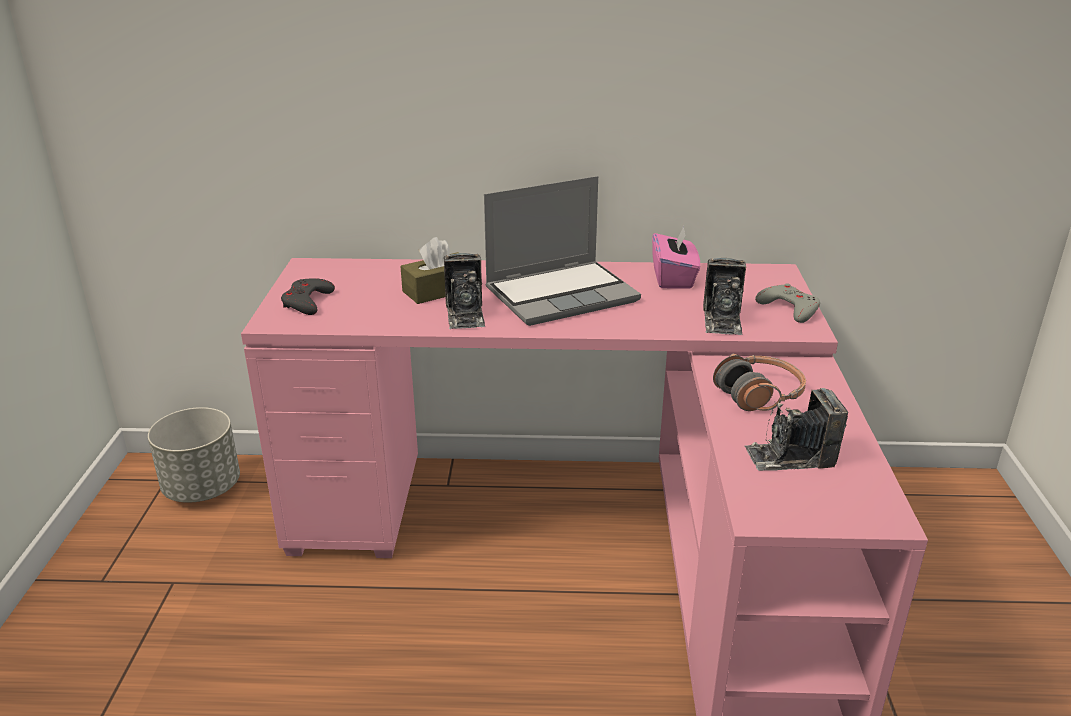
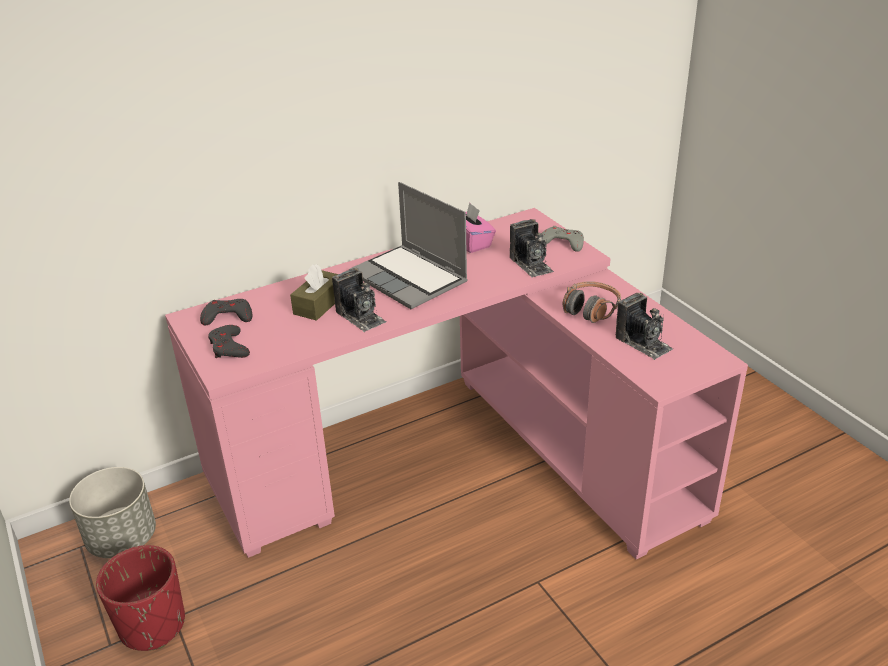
camera: 30 degrees left, 5 degrees up
(149, 580) = (152, 625): none -> red planter
(341, 275) = (227, 316): none -> grey game controller
(562, 294) = (410, 279): laptop -> laptop turned 105 degrees clockwise
(790, 457) = (643, 343): camera -> camera turned 90 degrees counterclockwise

